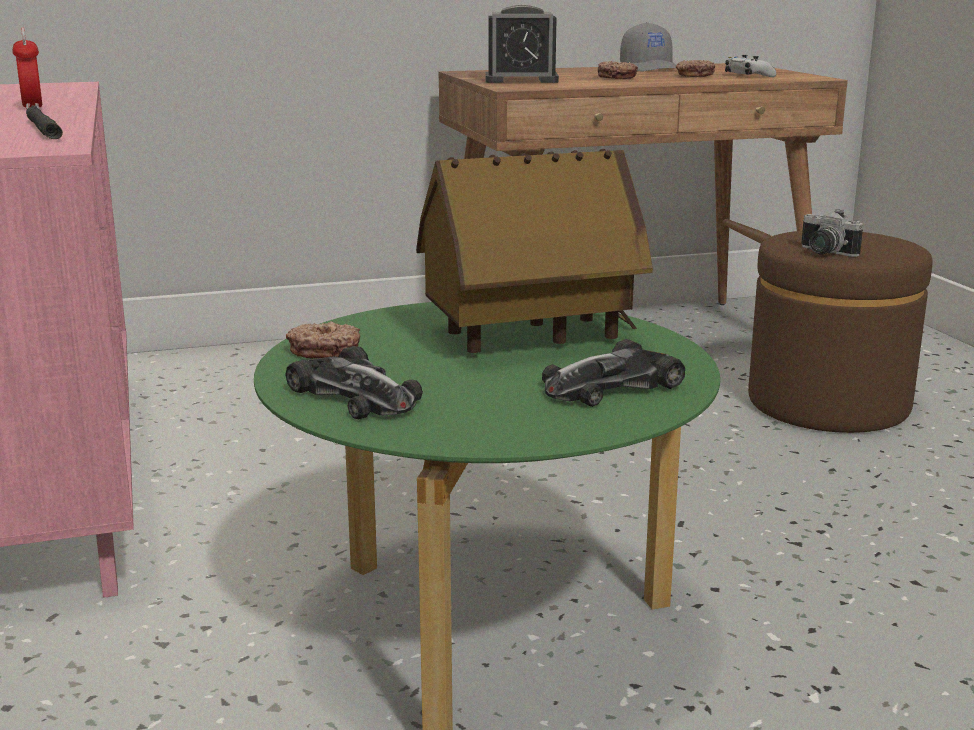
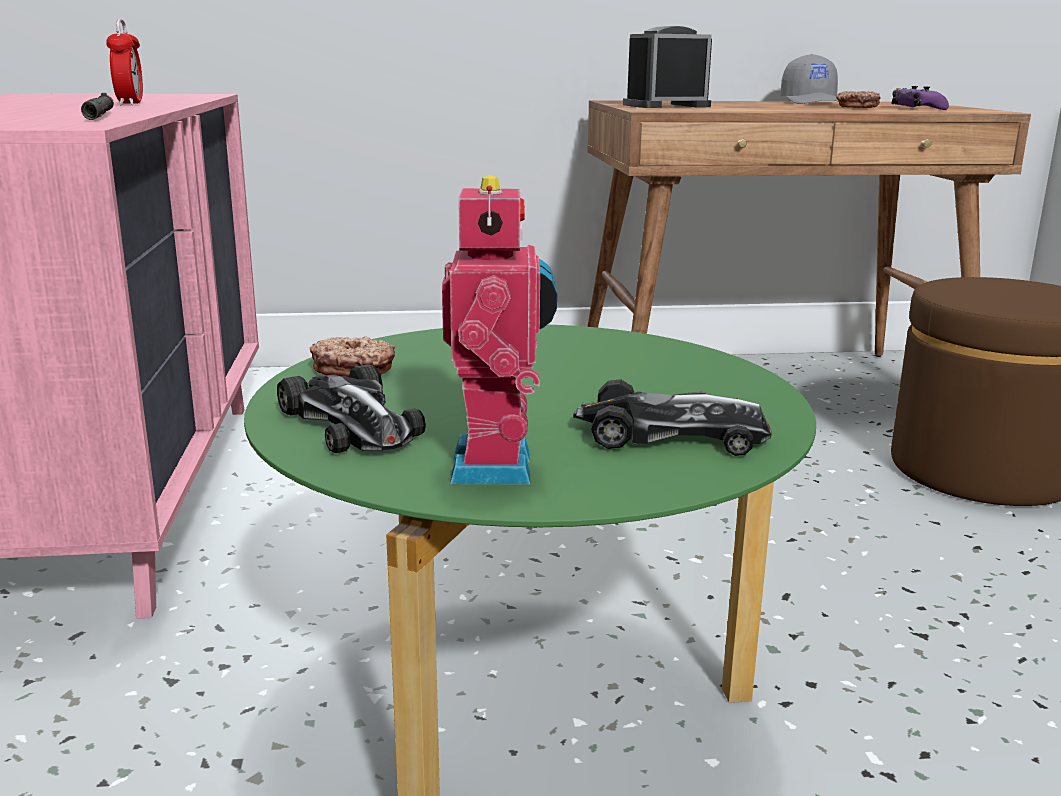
camera: 10 degrees right, 0 degrees up
(493, 419) = (499, 466): none -> toy robot
(521, 80) = (666, 106): alarm clock -> alarm clock turned 150 degrees clockwise
(531, 339) = (597, 371): toy house -> none
(612, 385) = (670, 434): toy car -> toy car turned 150 degrees counterclockwise
(617, 77) = (770, 106): donut -> none
(748, 75) = (917, 108): white game controller -> purple game controller
(823, 253) = (986, 300): camera -> none

